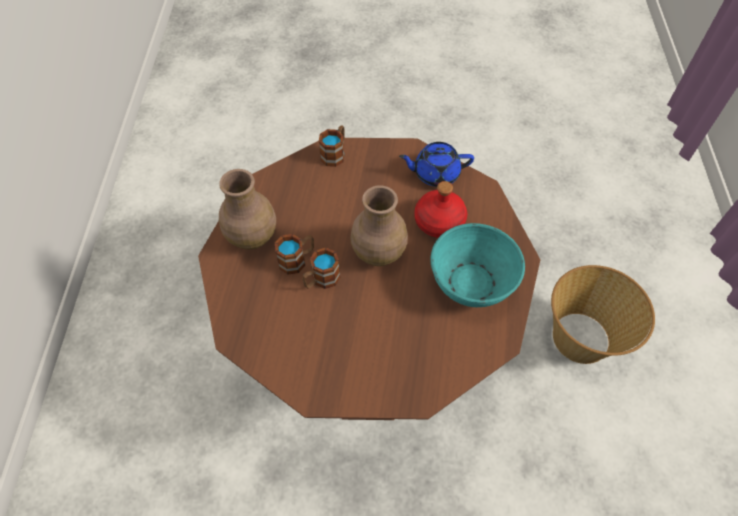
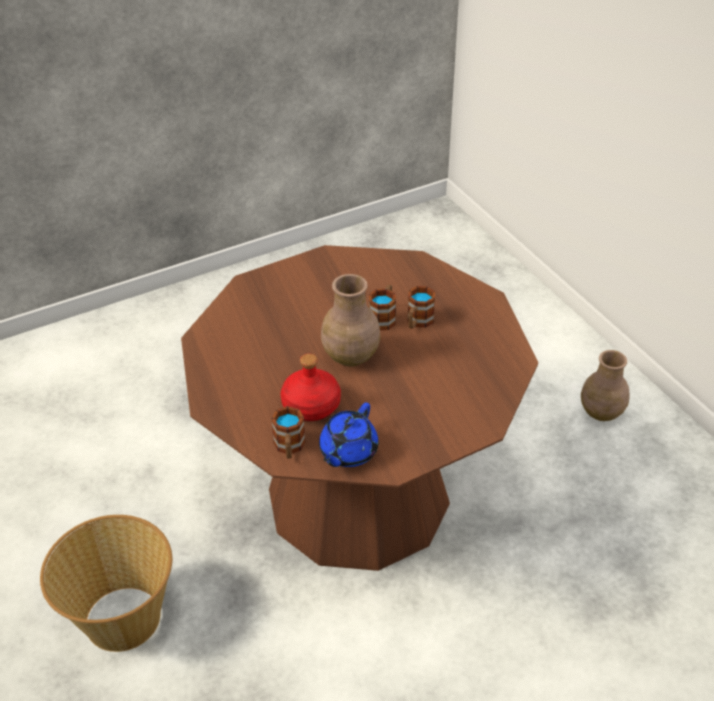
camera: 150 degrees right, 15 degrees down
(252, 235) = (475, 322): brown vase -> brown vase (601, 413)
(335, 153) = (473, 425): mug -> mug (289, 447)
(435, 173) = (348, 452): blue teapot -> blue teapot turned 150 degrees clockwise
(471, 282) = (249, 368): turquoise bowl -> none

